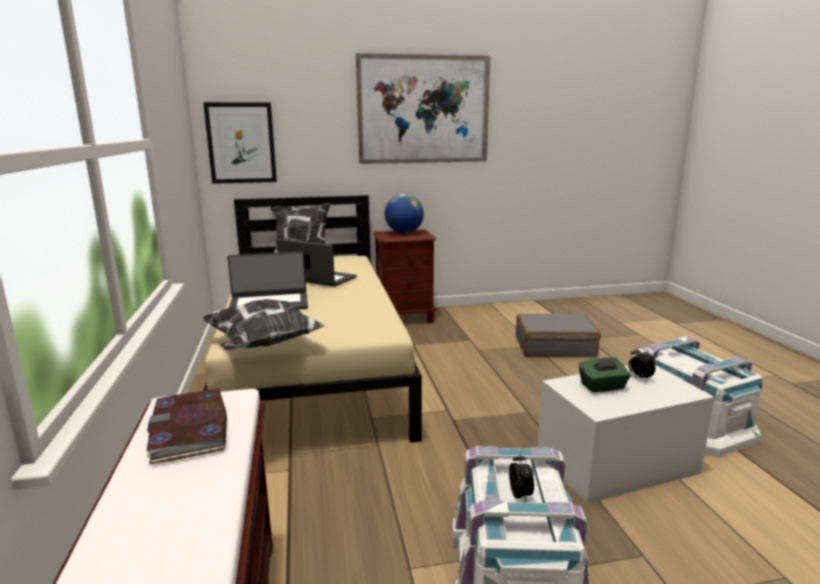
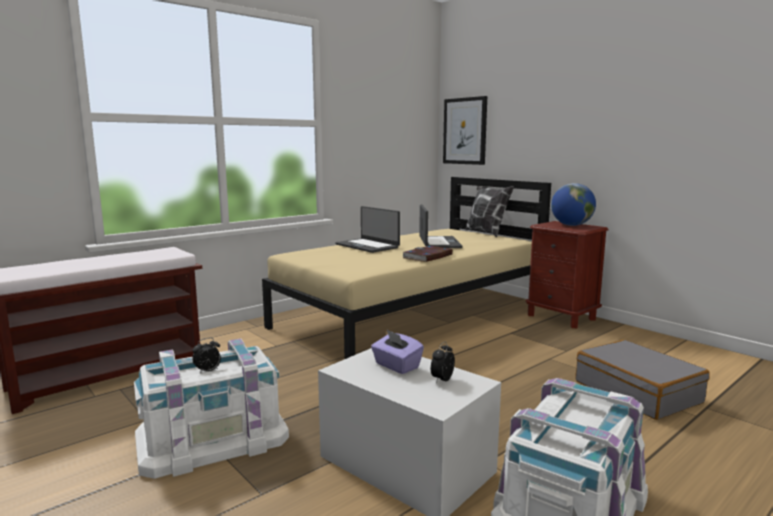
camera: 60 degrees right, 5 degrees down
(190, 429) = (141, 255): book -> book (427, 256)
(262, 345) = (296, 258): pillow -> none
(424, 110) = (620, 93): picture -> none
(602, 387) = (396, 366): green tissue box -> purple tissue box

